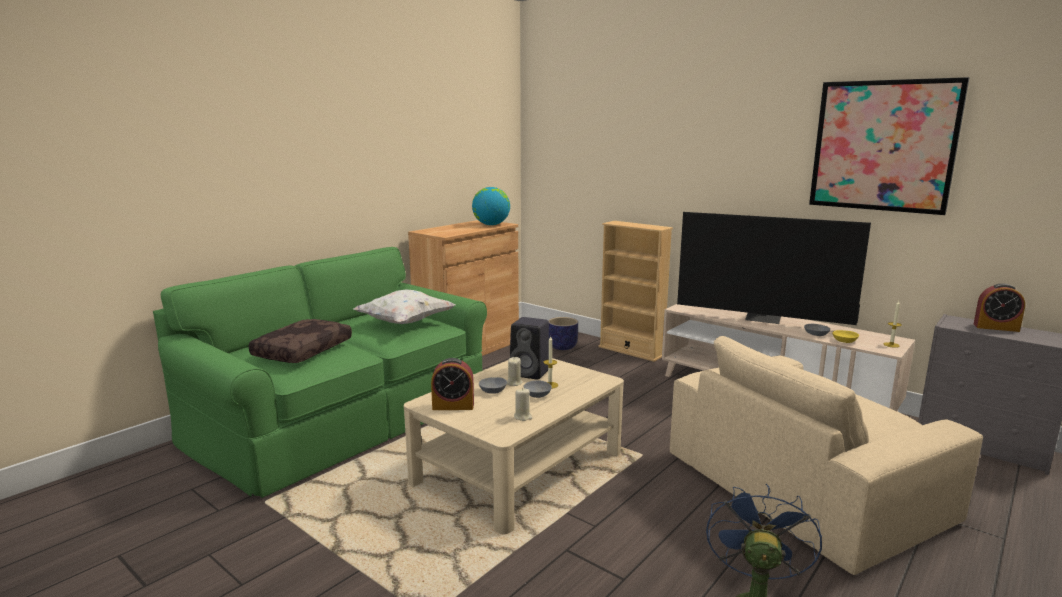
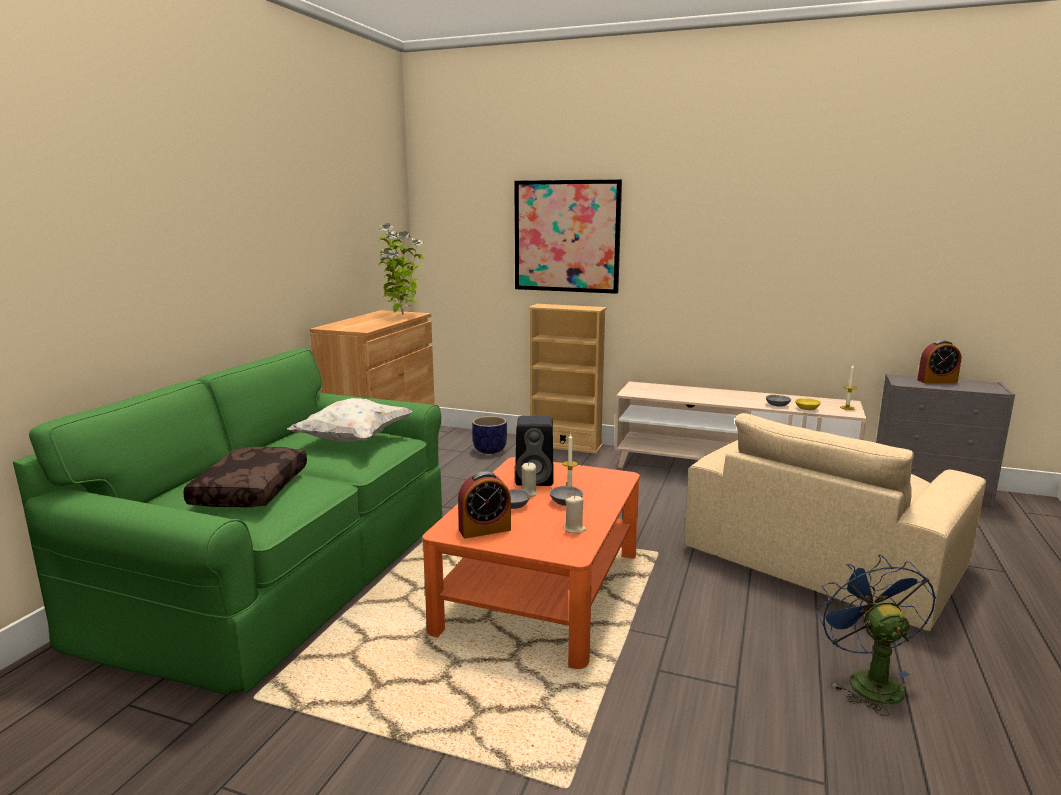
camera: 20 degrees left, 0 degrees up
(491, 225) = (402, 315): globe -> potted plant
(518, 467) = (541, 590): beige coffee table -> orange coffee table
(763, 319) = (717, 395): television -> none
(883, 146) = (823, 215): picture -> picture (567, 236)

